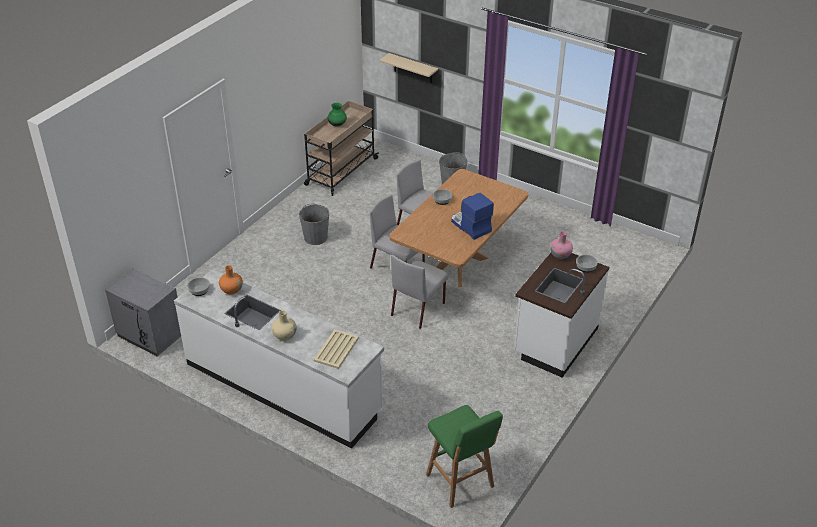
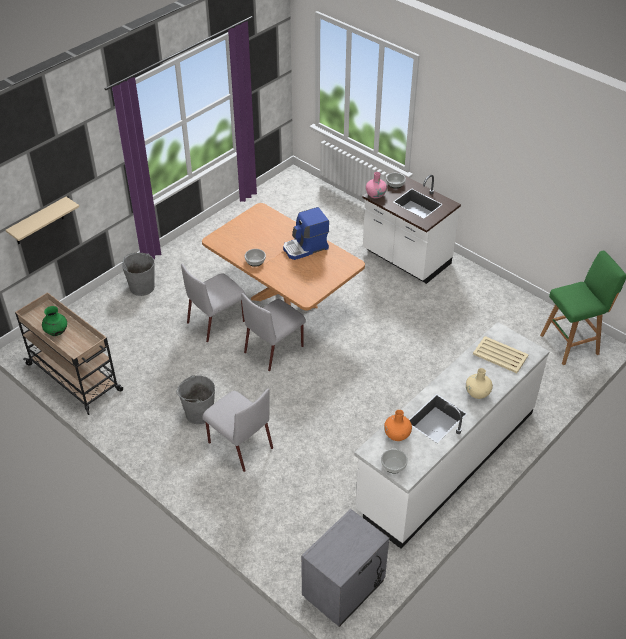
camera: 80 degrees left, 5 degrees up
(418, 308) = (343, 341): grey chair -> grey chair (239, 444)

